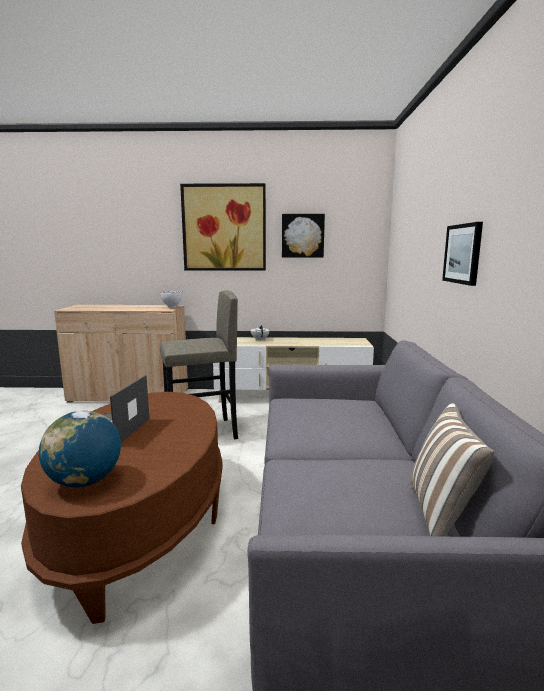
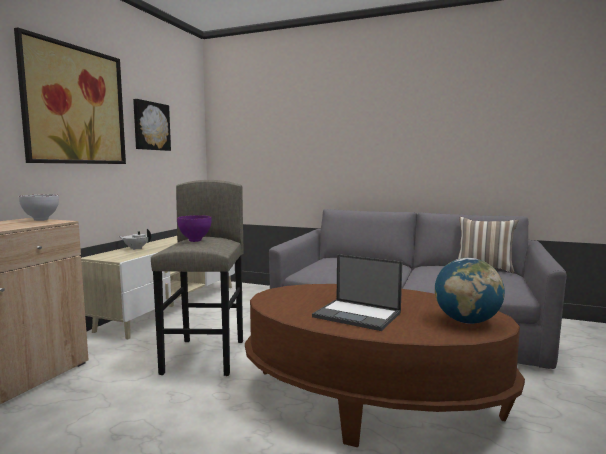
camera: 70 degrees left, 5 degrees down
(192, 339) = (195, 241): none -> purple bowl
(463, 253) = (367, 145): picture -> none

